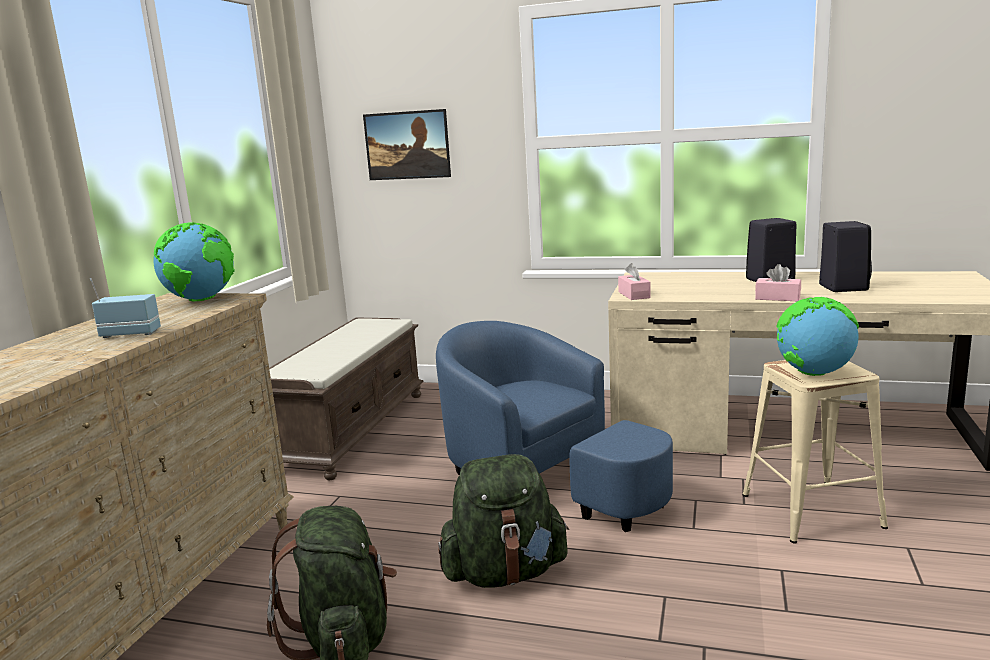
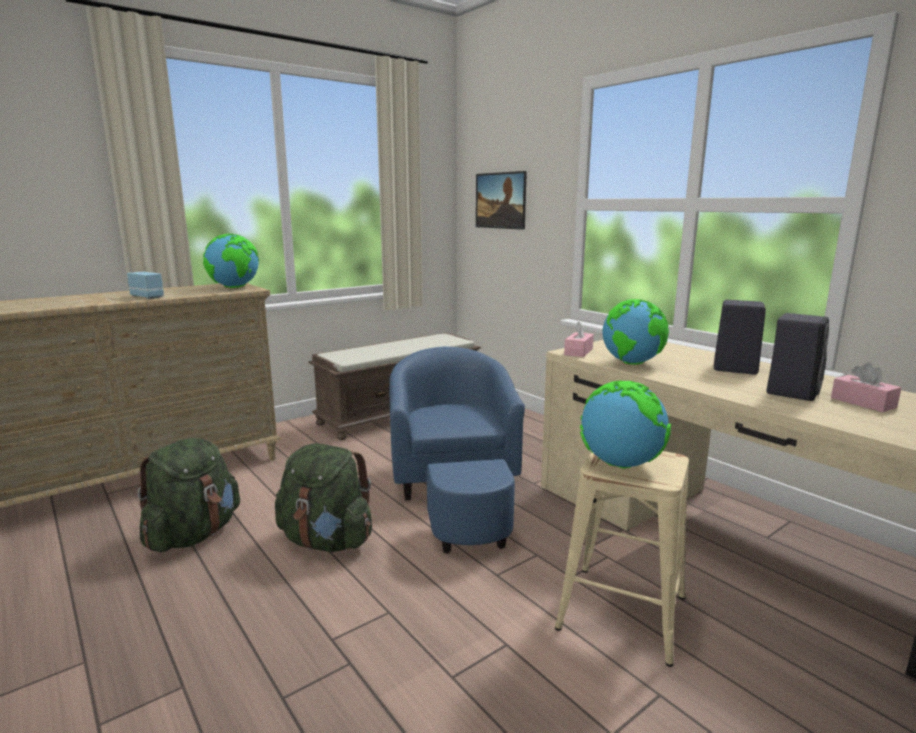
camera: 35 degrees right, 0 degrees up
(698, 294) = (632, 363): none -> globe
(777, 298) = (693, 384): pink tissue box -> pink tissue box (863, 403)

